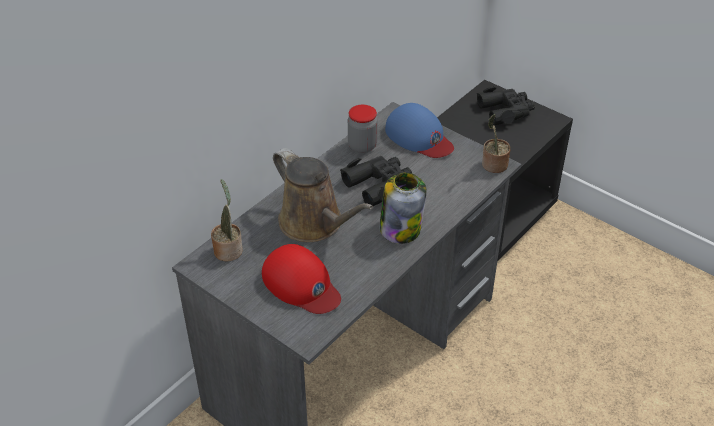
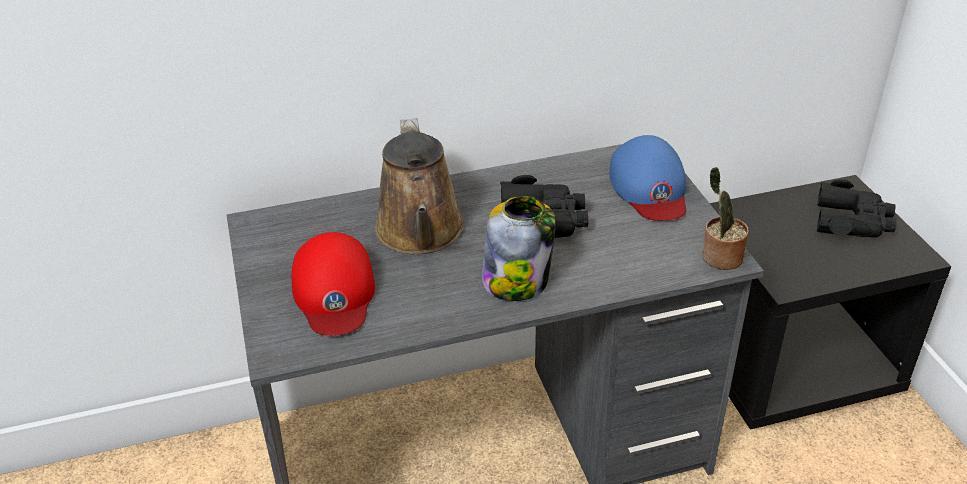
camera: 35 degrees right, 5 degrees down
(228, 249) = (300, 221): potted plant -> none
(362, 146) = (566, 172): jar -> none

